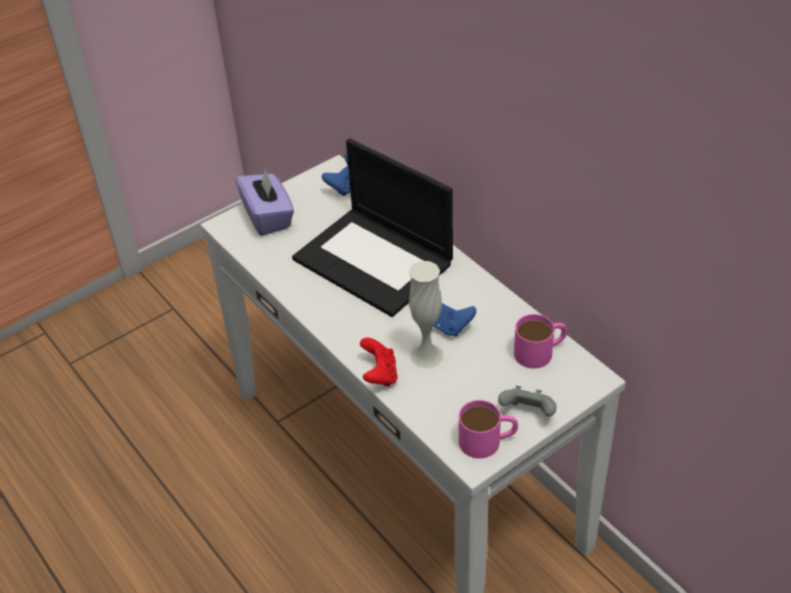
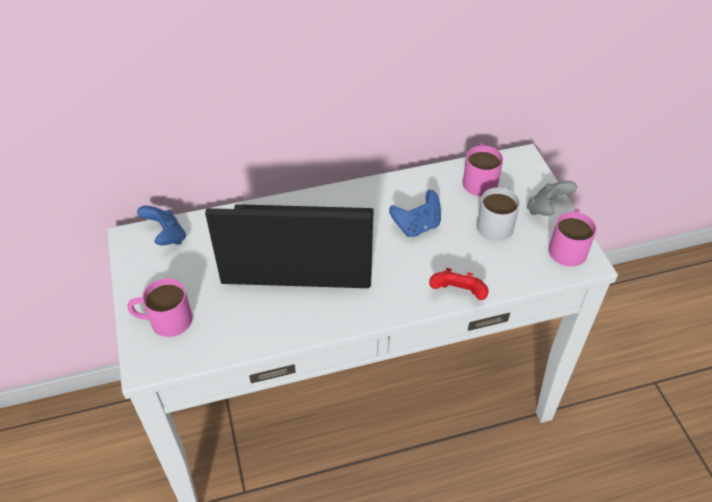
camera: 70 degrees left, 5 degrees up
(268, 217) = (162, 319): purple tissue box -> pink mug
(375, 261) = (297, 249): laptop -> laptop turned 150 degrees counterclockwise
(426, 355) = (448, 252): white vase -> none
(488, 379) = (497, 221): none -> white mug

